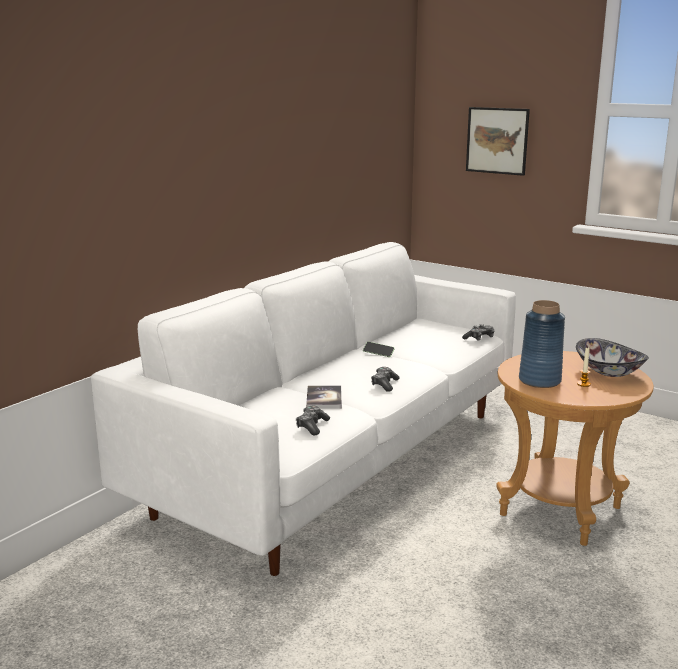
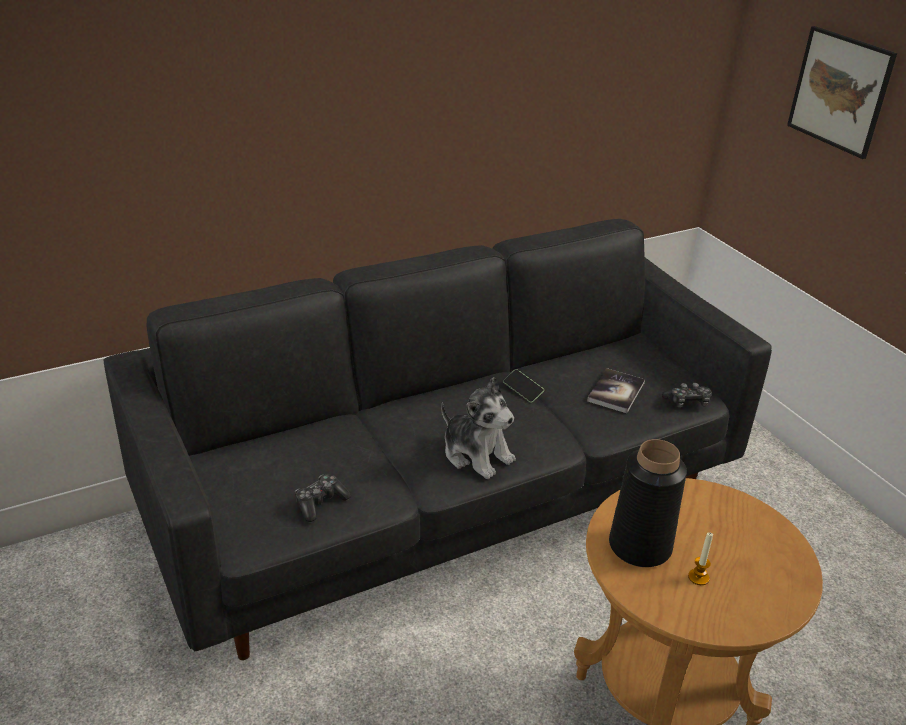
camera: 25 degrees right, 15 degrees up
(324, 398) = (379, 456): book -> book (616, 392)
(339, 462) = (446, 508): white sofa -> black sofa
(384, 384) = (476, 454): game controller -> plush toy
(539, 380) = (640, 546): blue vase -> black vase
(609, 372) = (765, 564): bowl -> none

